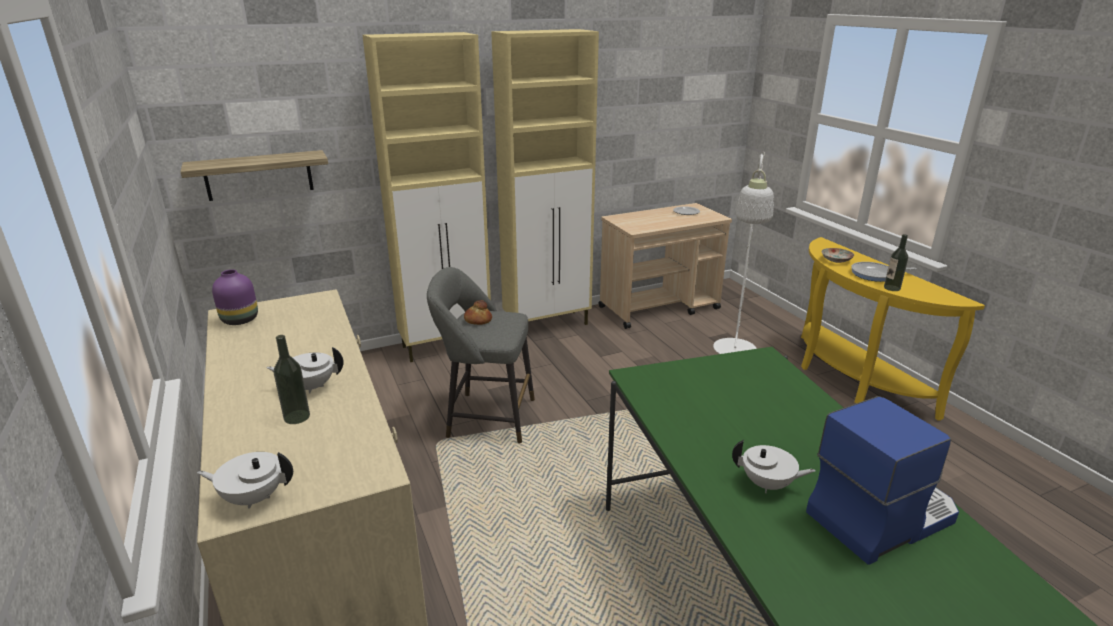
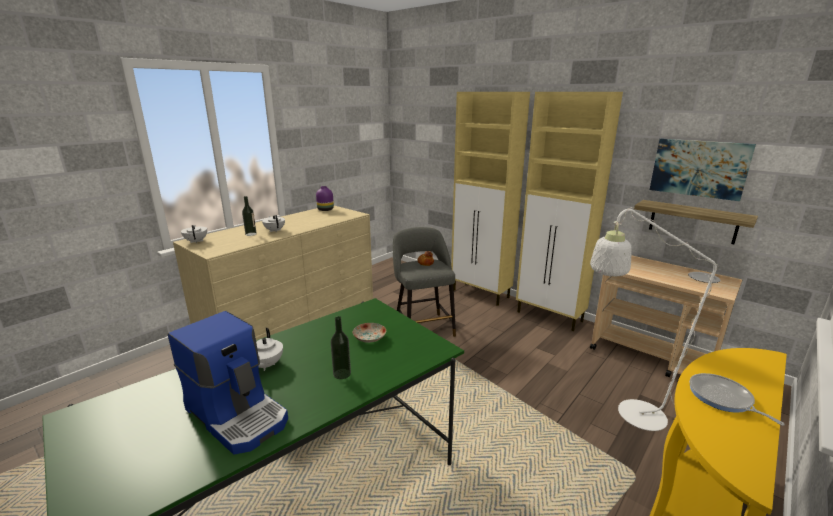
camera: 65 degrees right, 5 degrees down
(259, 175) = (421, 162): shelf -> shelf (692, 221)
(652, 106) = (699, 168): none -> picture
(836, 260) = (721, 368): plate -> plate (369, 338)
(892, 288) = (696, 412): bottle -> bottle (342, 374)

